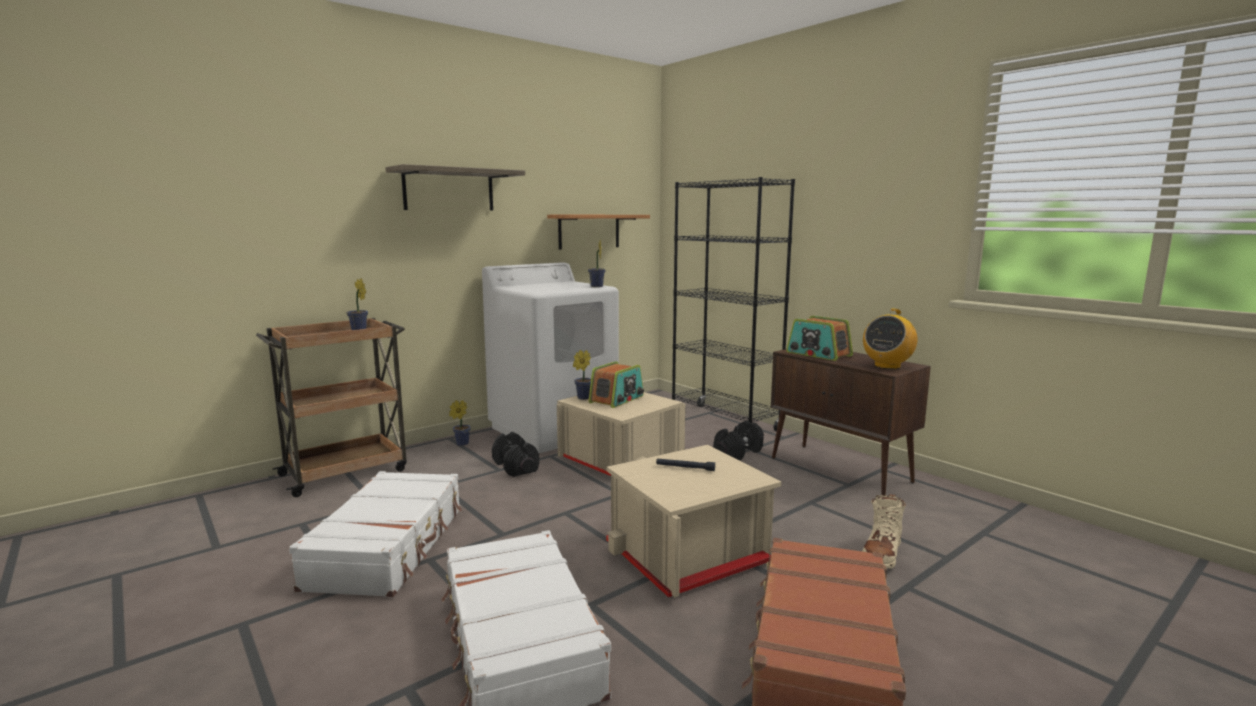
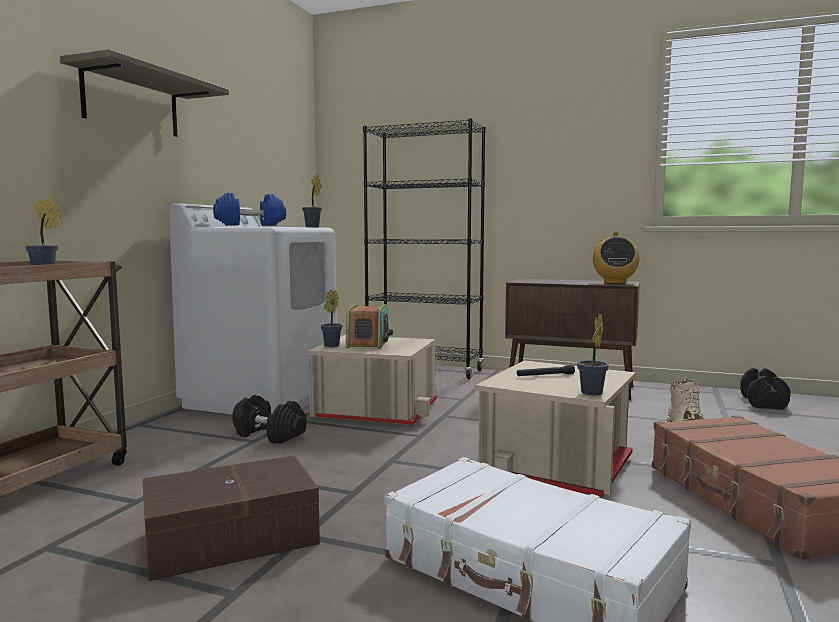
camera: 30 degrees left, 5 degrees down
(389, 547) = (229, 537): white suitcase -> brown storage box
(460, 444) = (163, 427): potted plant -> potted plant (591, 393)
(545, 284) = (250, 225): none -> blue dumbbell
(589, 231) = (262, 176): shelf -> none
(738, 453) = (474, 389): black dumbbell -> black dumbbell (763, 402)
(818, 354) = (545, 281): radio -> none

